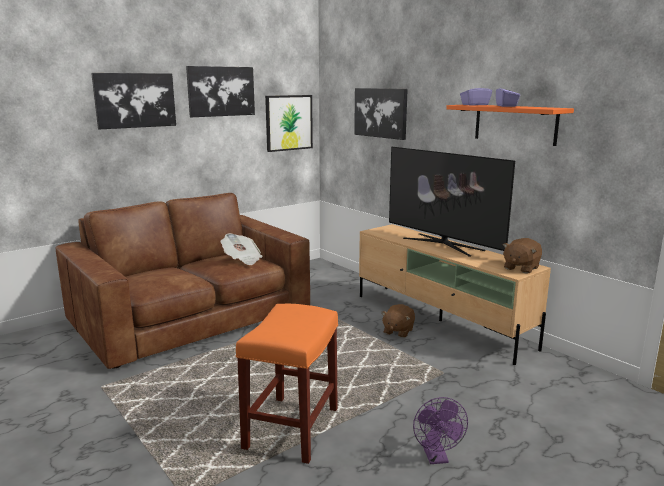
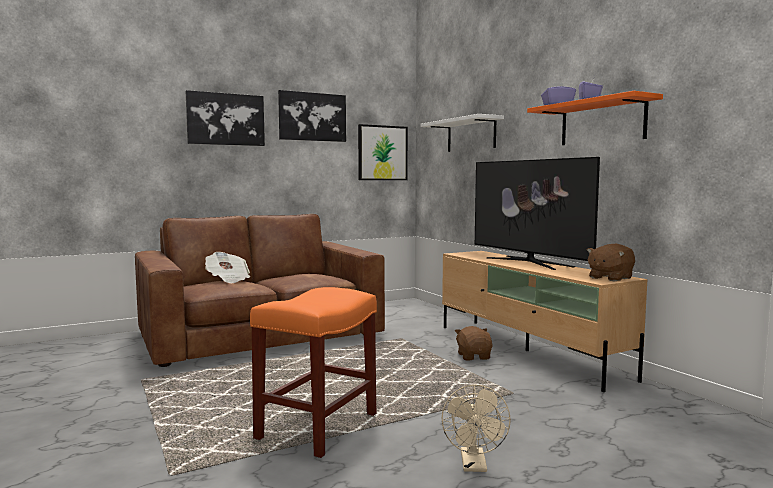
camera: 10 degrees right, 10 degrees down
(242, 259) = (313, 274): newspaper -> newspaper (228, 279)
(381, 113) = (471, 135): picture -> white shelf
(398, 331) = (474, 356): brown plush toy -> brown plush toy turned 135 degrees clockwise
(436, 457) = (474, 466): purple fan -> beige fan

